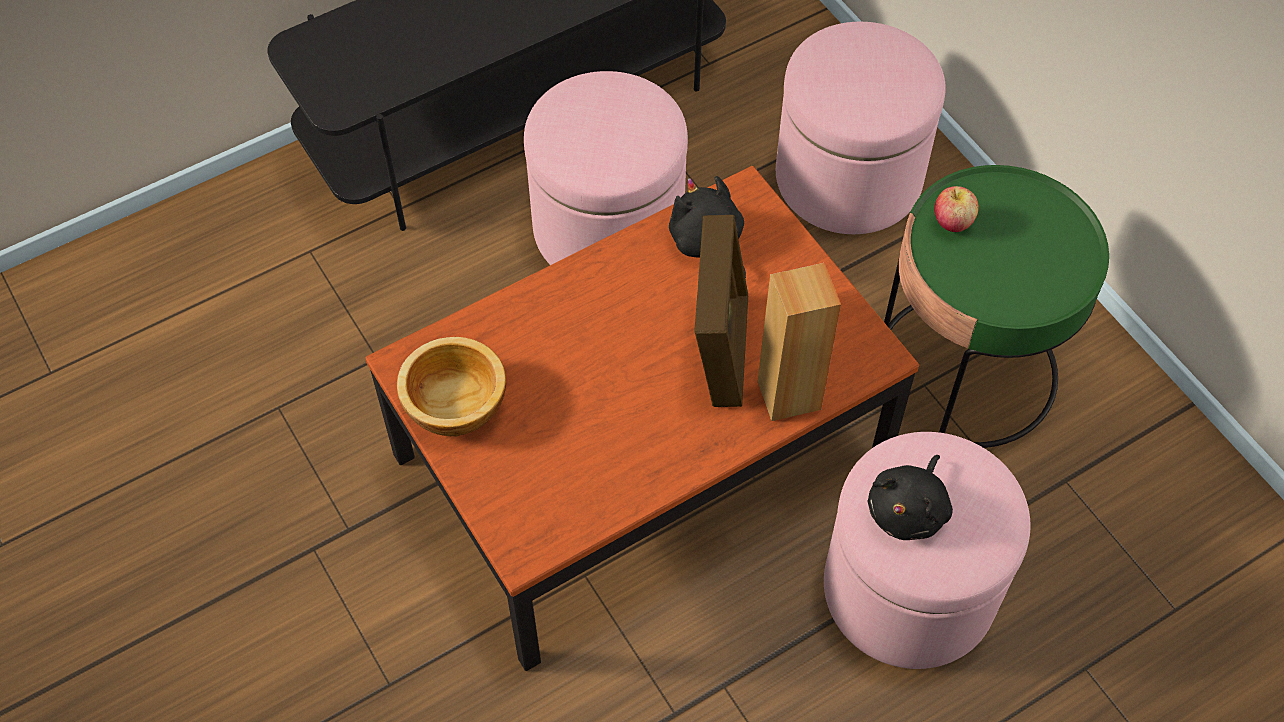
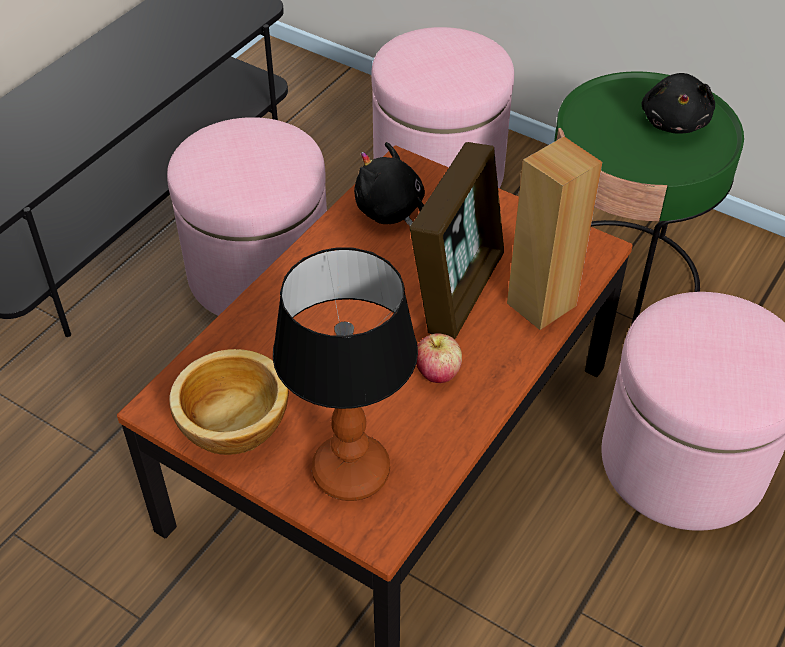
camera: 25 degrees left, 10 degrees down
(527, 488) = (349, 471): none -> table lamp
(720, 349) = (457, 289): picture frame -> picture frame turned 45 degrees clockwise
(908, 510) = (698, 361): black plush toy -> black plush toy (674, 122)
(952, 222) = (596, 124): apple -> apple (437, 373)

